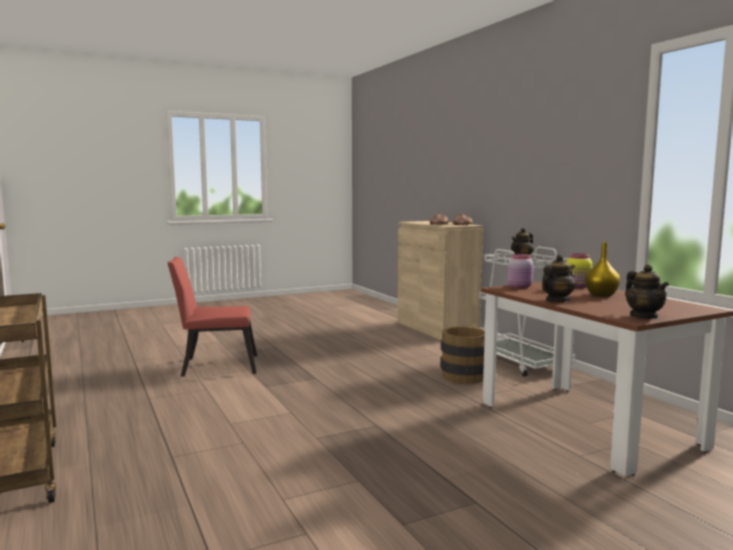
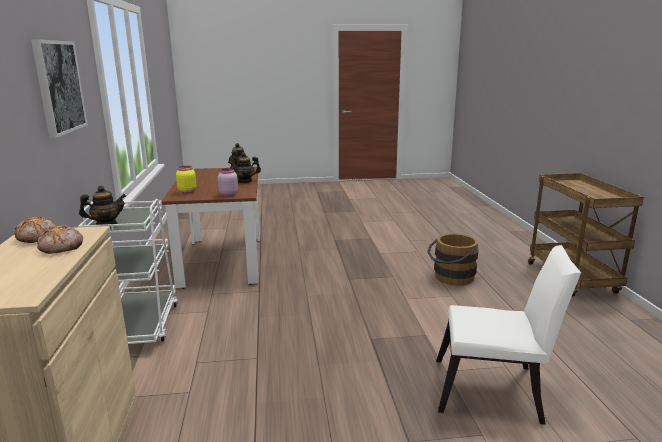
camera: 160 degrees left, 10 degrees up
(215, 366) = (494, 391): red chair -> white chair
(466, 375) = (221, 317): brown bucket -> brown bucket (451, 278)
(554, 151) = (59, 87): none -> picture
(601, 295) = (205, 182): yellow vase -> none

